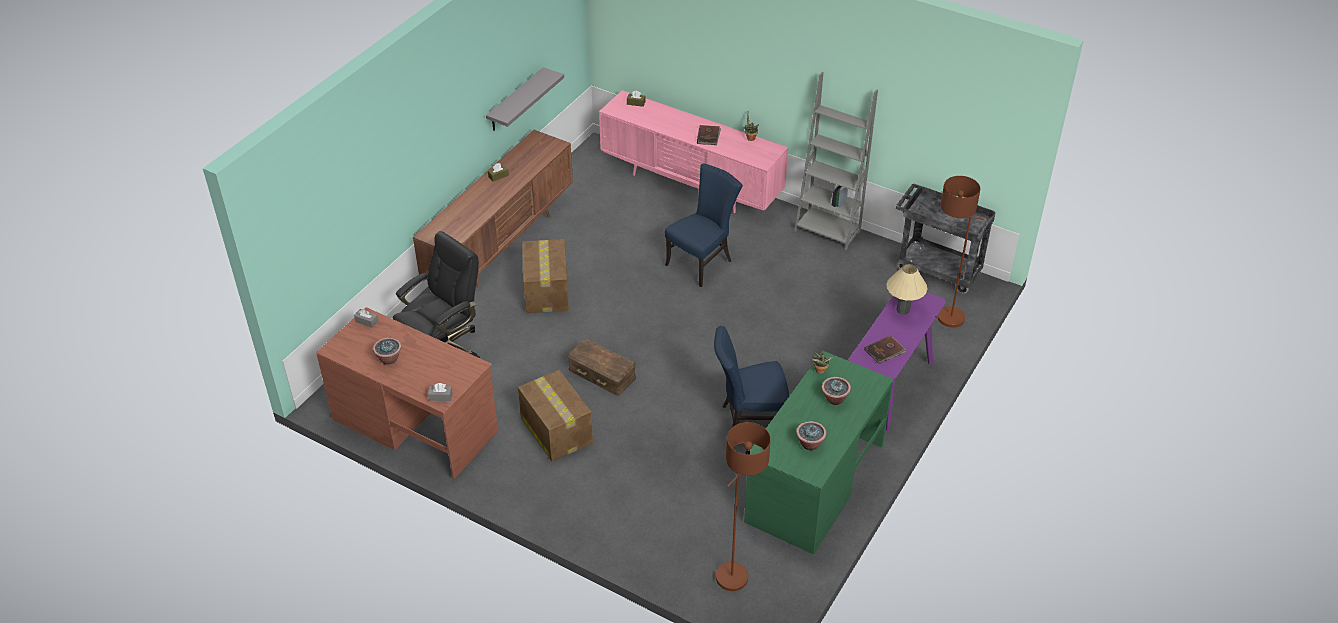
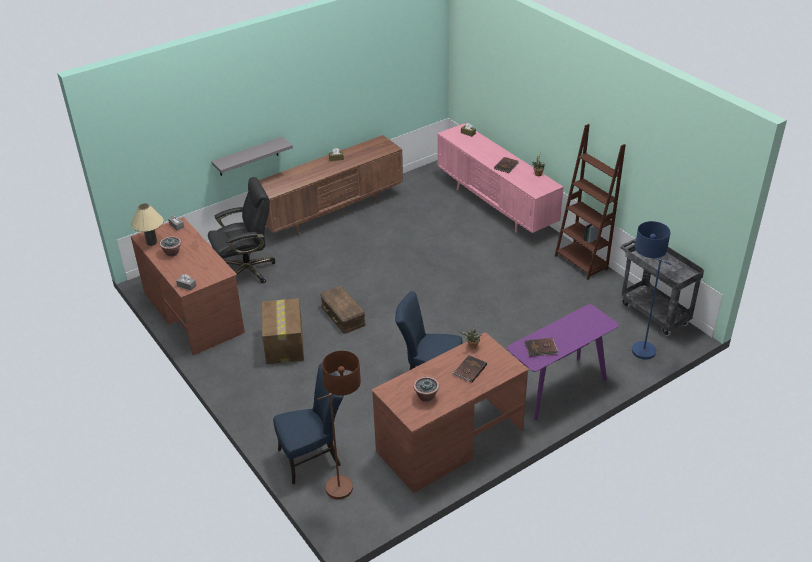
camera: 25 degrees right, 5 degrees down
(515, 100) = (366, 106): grey shelf -> grey shelf (248, 156)
(546, 290) = (342, 250): cardboard box -> none
(702, 261) = (468, 259): blue chair -> blue chair (313, 457)
(814, 483) = (449, 440): green desk -> brown desk
(827, 231) = (581, 262): grey bookcase -> brown bookcase
(834, 399) = (469, 370): potted plant -> brown book
(903, 310) = (577, 323): beige table lamp -> beige table lamp (151, 242)
(942, 316) = (637, 348): brown floor lamp -> blue floor lamp

